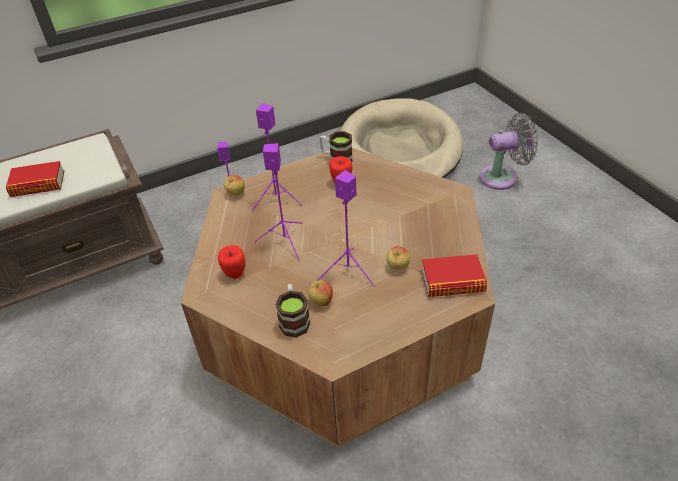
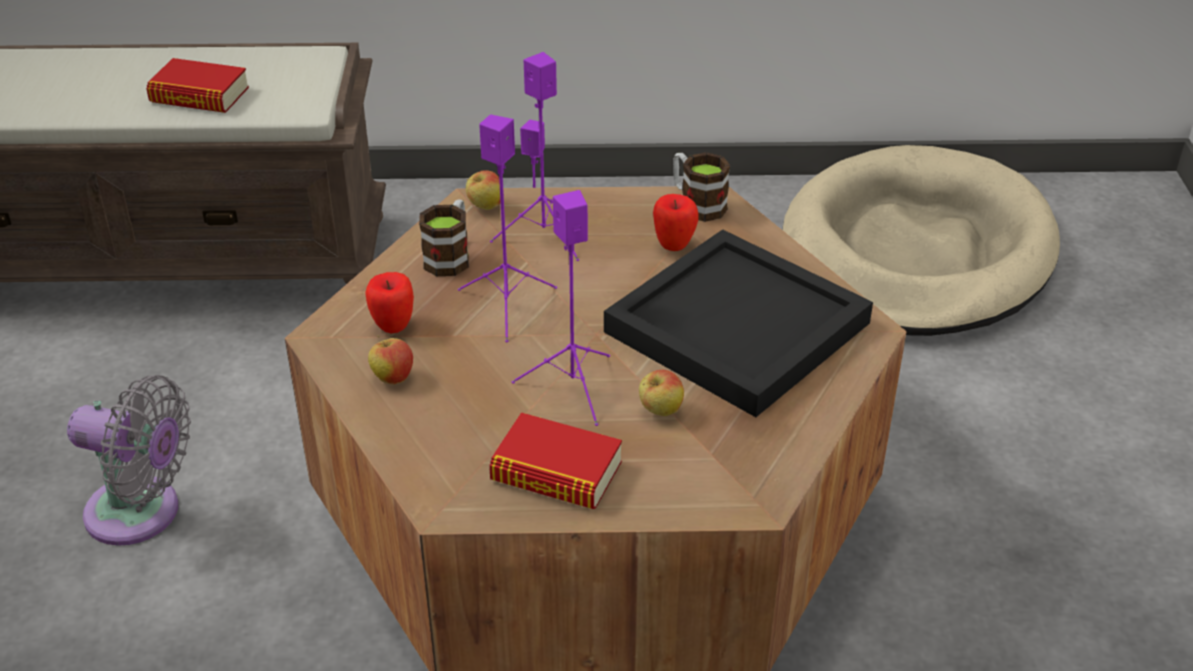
camera: 25 degrees right, 5 degrees down
(294, 319) = (431, 425): mug -> mug (450, 256)
(321, 301) = (493, 416): apple -> apple (392, 378)
(401, 213) = (737, 329): none -> black tray
(452, 281) = (736, 467): book -> book (556, 472)
(502, 177) = (1094, 371): grey fan -> grey fan (141, 514)

